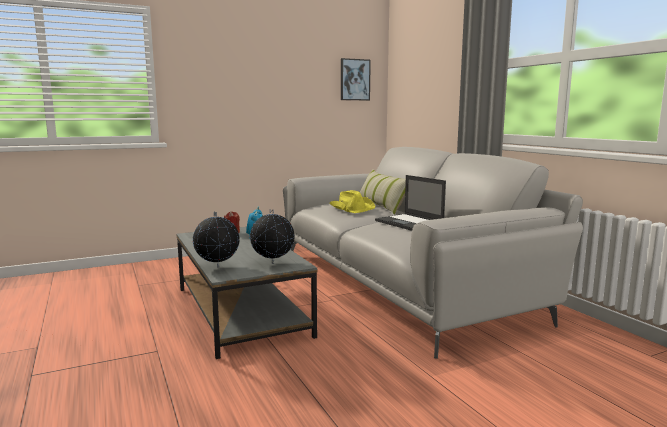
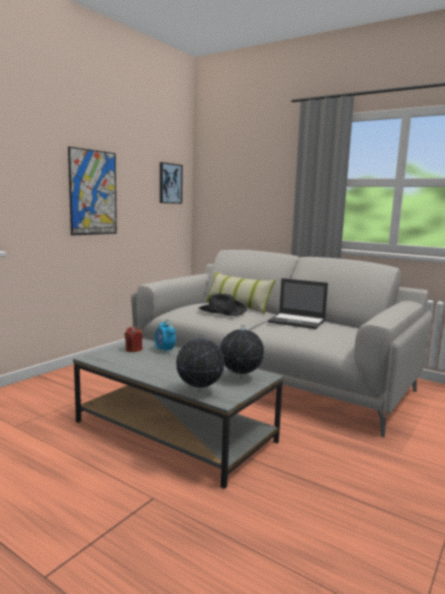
camera: 30 degrees left, 0 degrees up
(259, 91) = (93, 193): none -> picture
(352, 208) = (222, 311): yellow hat -> black hat

